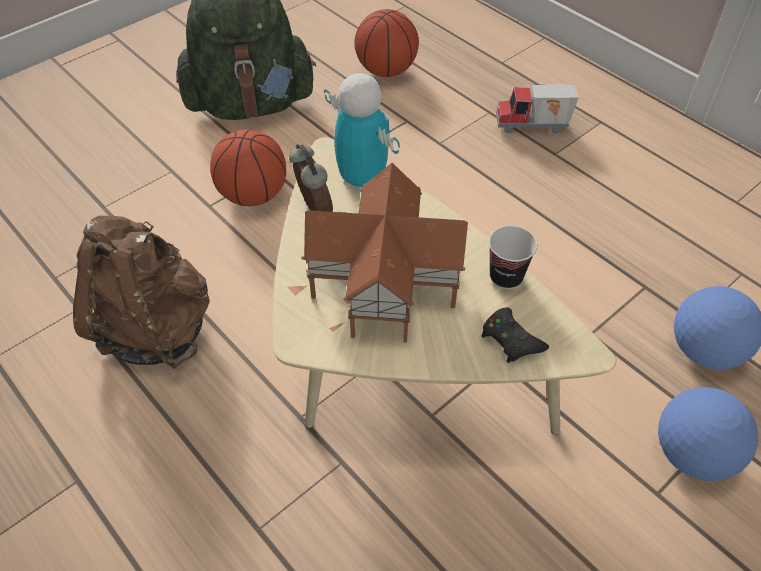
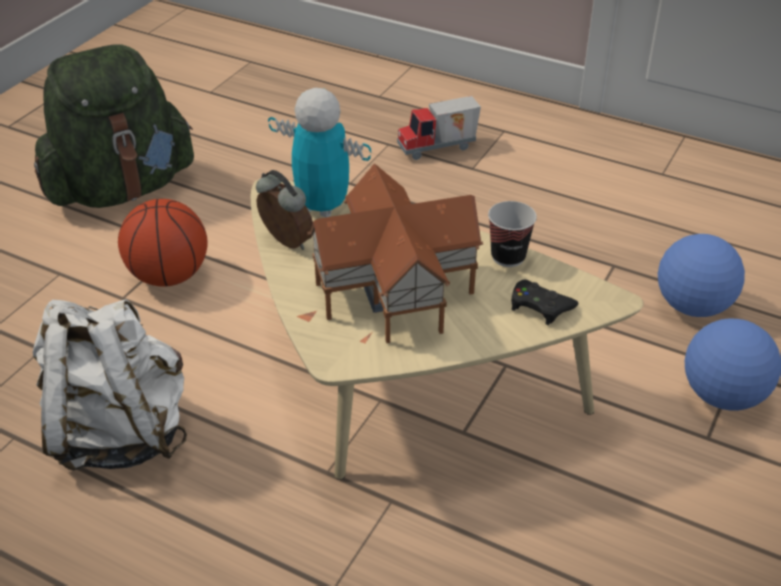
camera: 20 degrees left, 10 degrees down
(156, 329) = (120, 433): brown backpack -> white backpack
(386, 70) = (260, 126): basketball -> none

